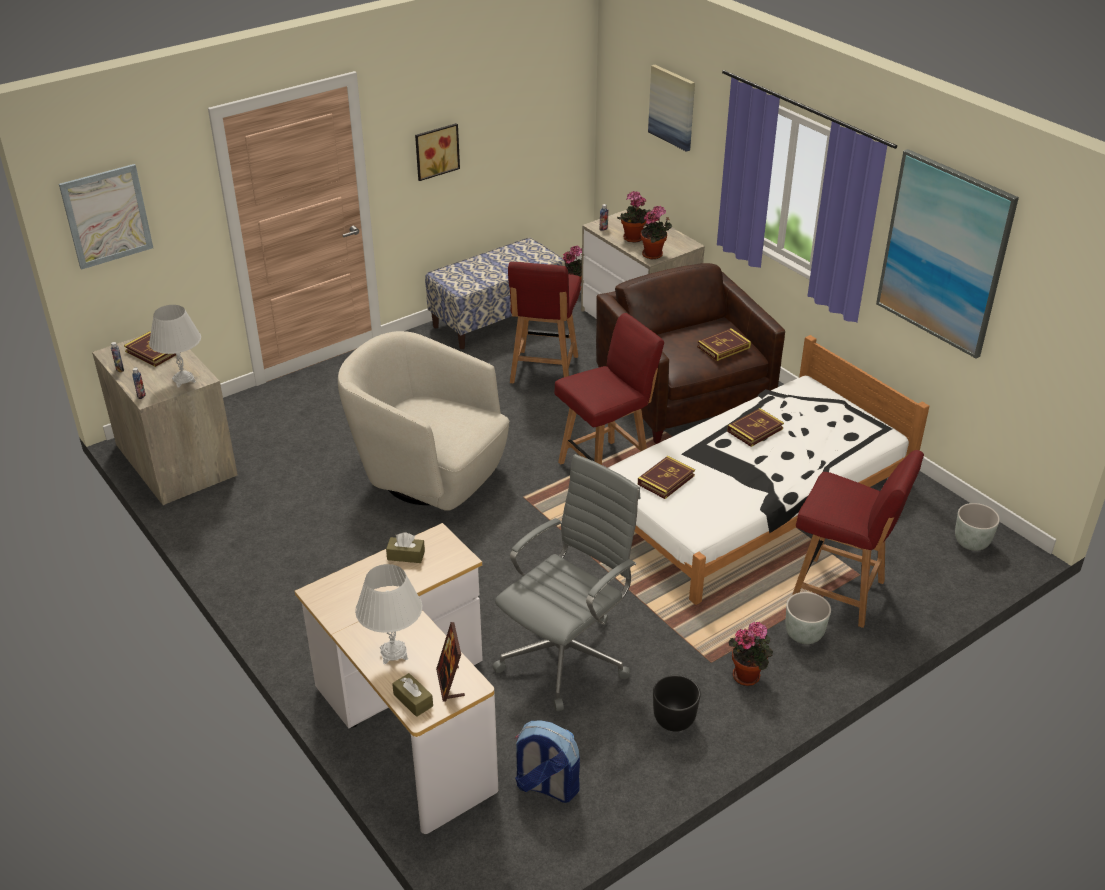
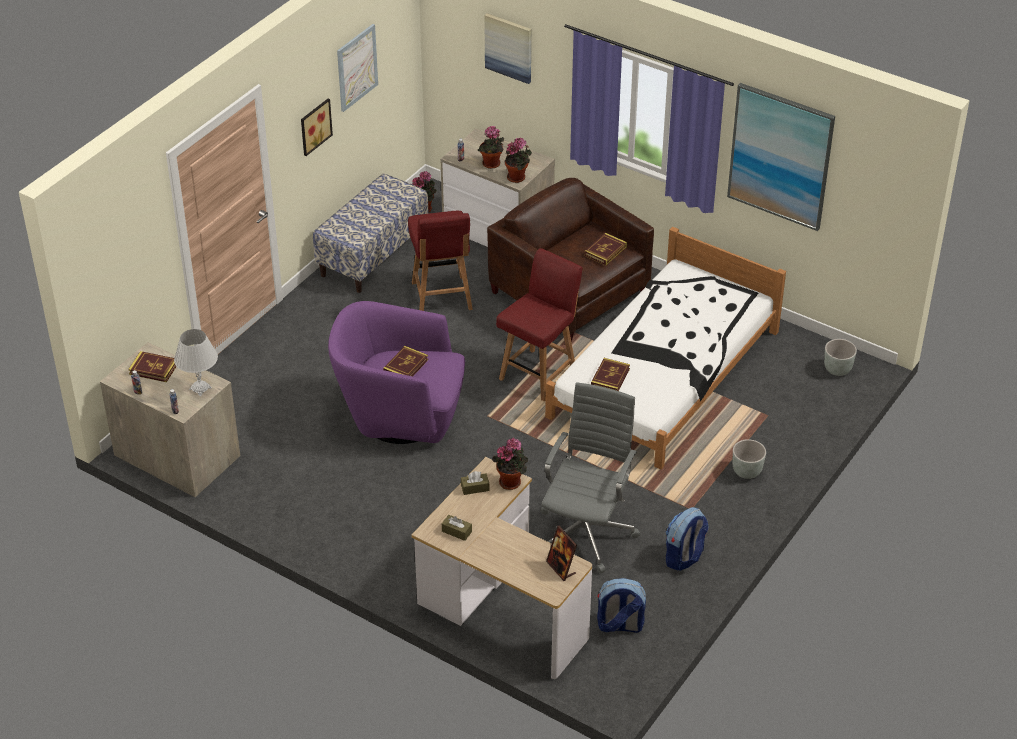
camera: 20 degrees left, 5 degrees up
(107, 216) = (104, 265): picture -> picture (357, 67)
(393, 653) = (510, 559): white table lamp -> none
(413, 700) = (543, 586): brown tissue box -> brown tissue box (456, 531)
(429, 474) = (400, 415): beige armchair -> purple armchair
(674, 721) = (684, 557): black planter -> backpack
(748, 675) = (721, 511): potted plant -> potted plant (511, 481)
(755, 430) = (657, 319): book -> book (405, 366)
(840, 593) = (759, 433): red chair -> none

